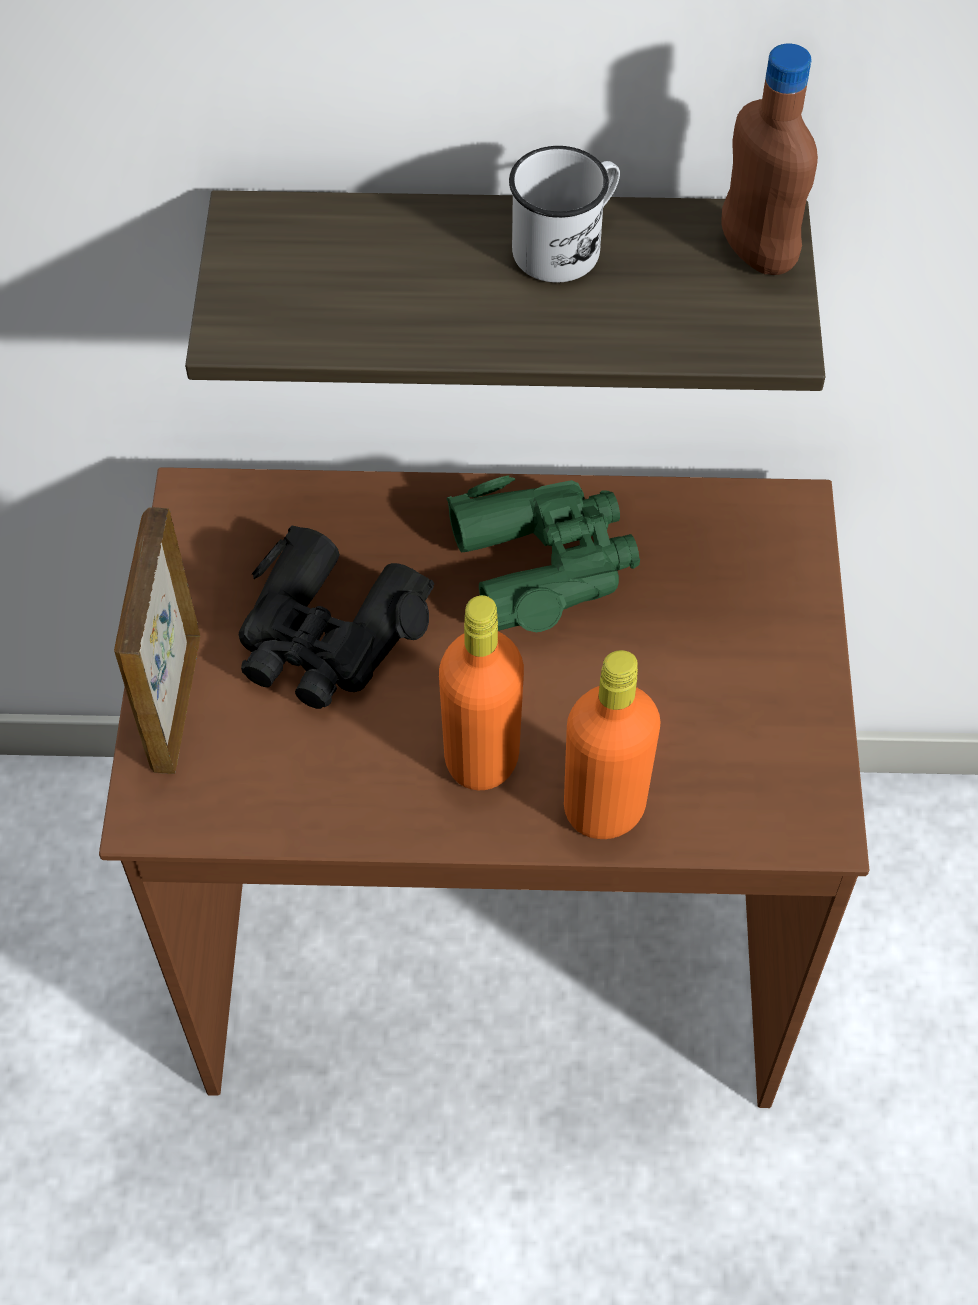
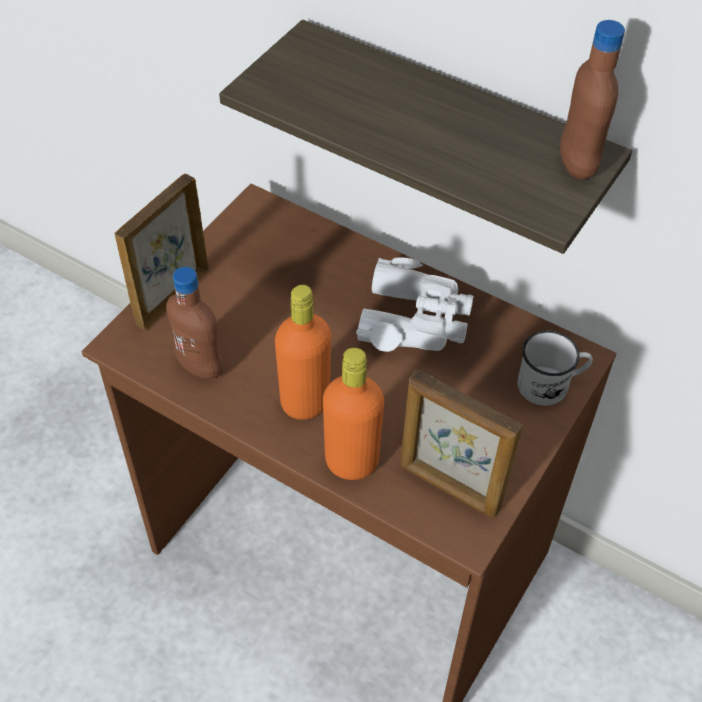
camera: 30 degrees right, 5 degrees down
(295, 785) = (200, 366): none -> brown bottle
(327, 636) = (271, 302): black binoculars -> none
(545, 562) = (415, 319): green binoculars -> white binoculars
(567, 244) = (469, 116): white mug -> white mug (550, 384)
(751, 776) = (449, 487): none -> picture frame

